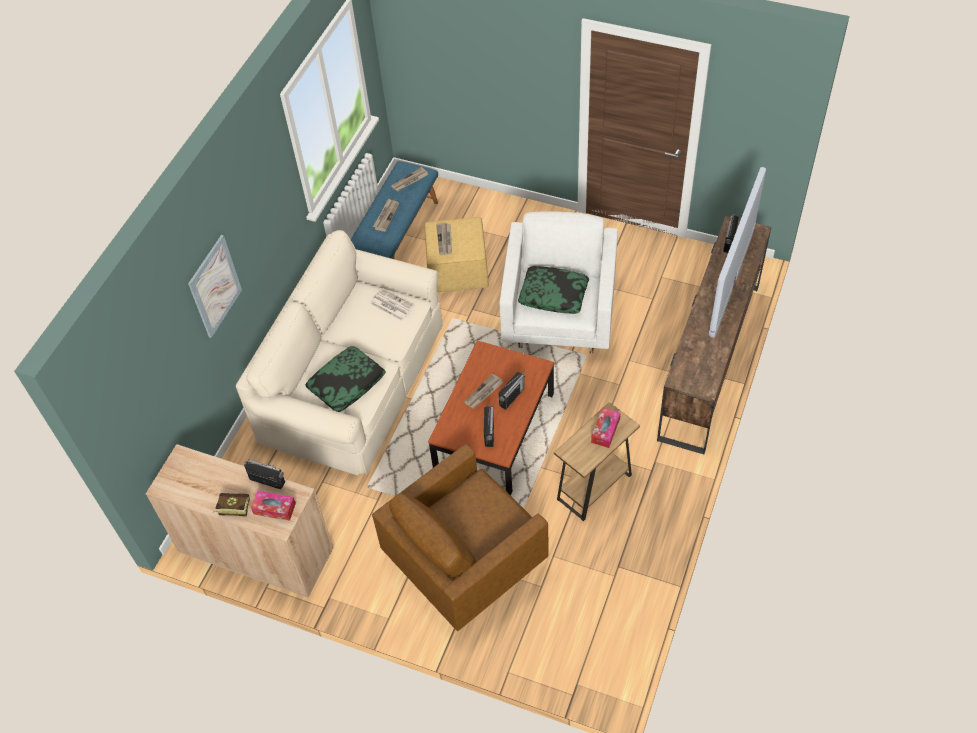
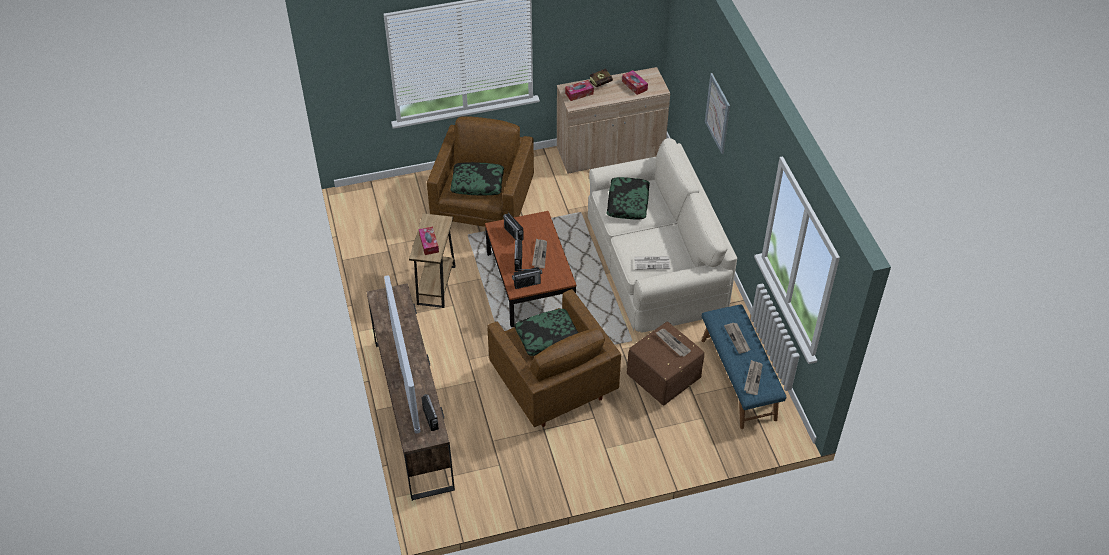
camera: 140 degrees right, 5 degrees down
(201, 480) = (634, 85): none -> tissue box
(267, 481) = (598, 102): radio -> radio (527, 284)
(458, 271) = (664, 378): yellow ottoman -> brown ottoman
(478, 515) = (477, 183): none -> pillow
(559, 318) = (552, 384): white armchair -> brown armchair

